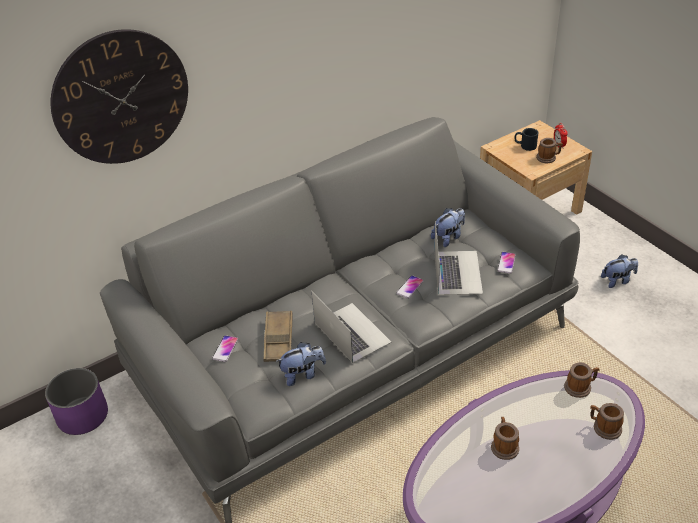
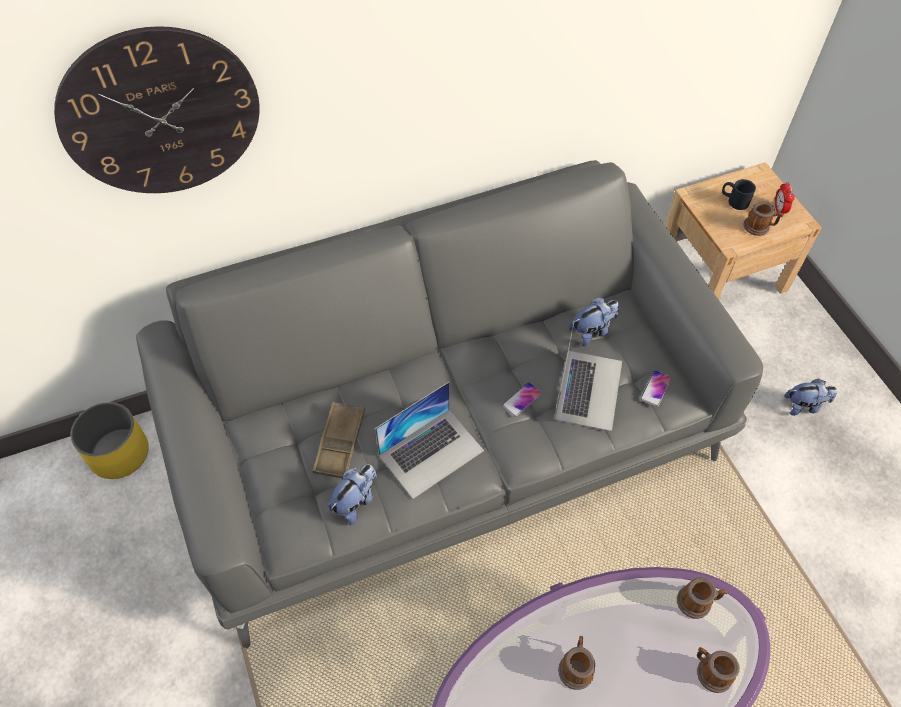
camera: 10 degrees right, 15 degrees up
(83, 415) = (119, 453): purple planter -> yellow planter
(225, 349) = (272, 442): phone -> none
(302, 374) = (356, 501): plush toy -> plush toy turned 45 degrees counterclockwise
(351, 332) = (431, 452): laptop -> laptop turned 75 degrees clockwise

